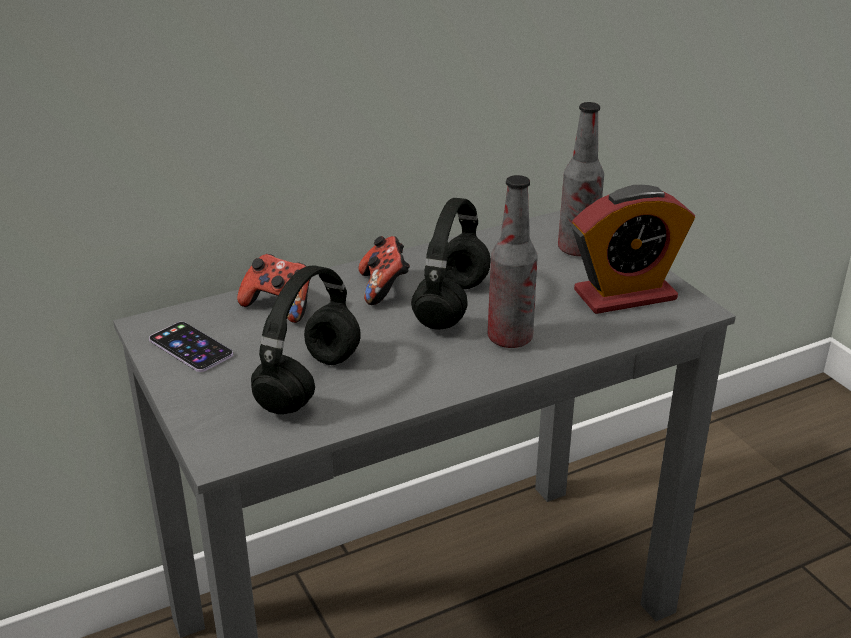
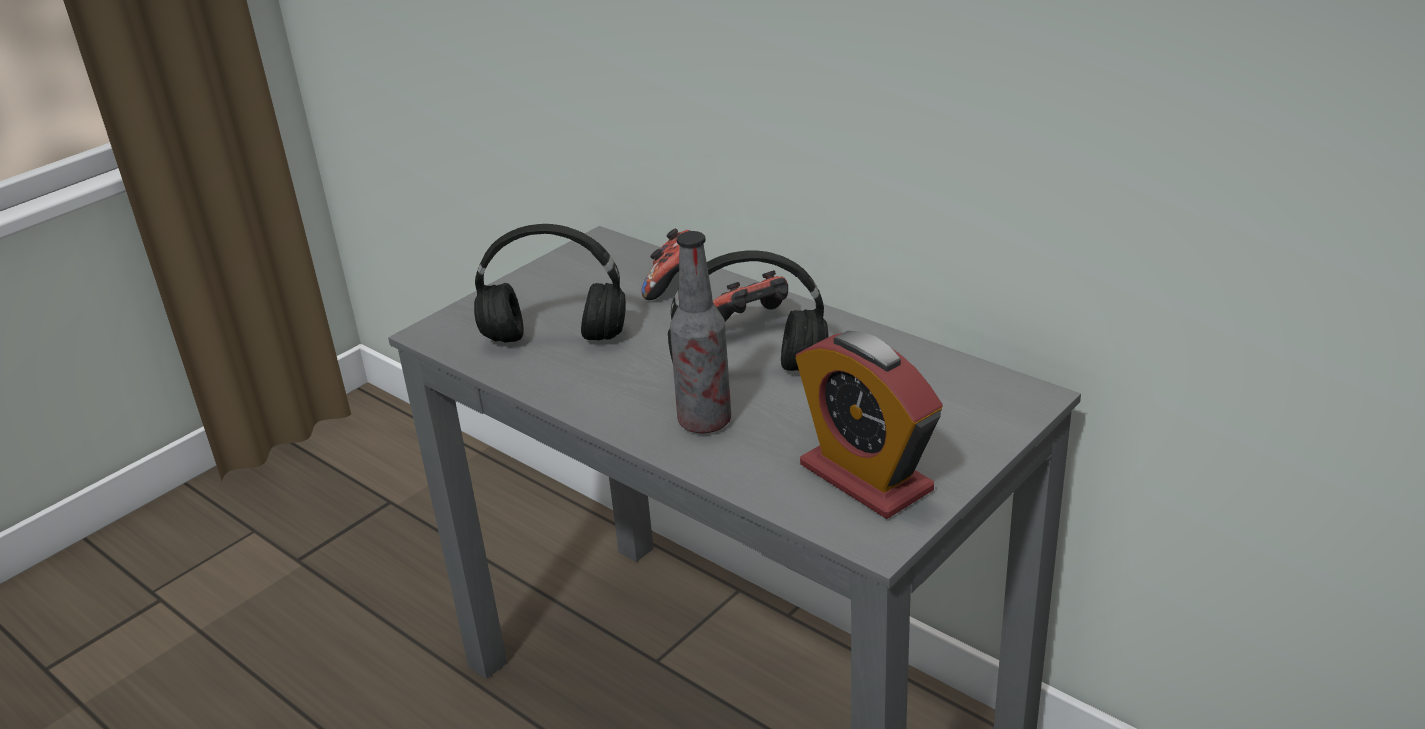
camera: 70 degrees right, 0 degrees up
(190, 347) = (577, 269): phone -> none
(577, 249) = (953, 419): bottle -> none

